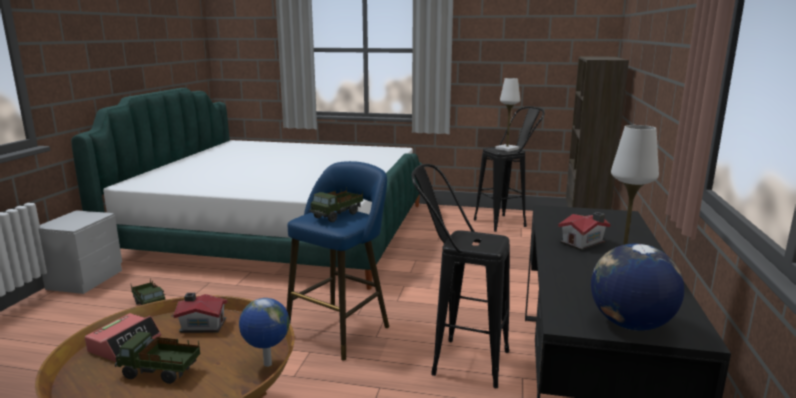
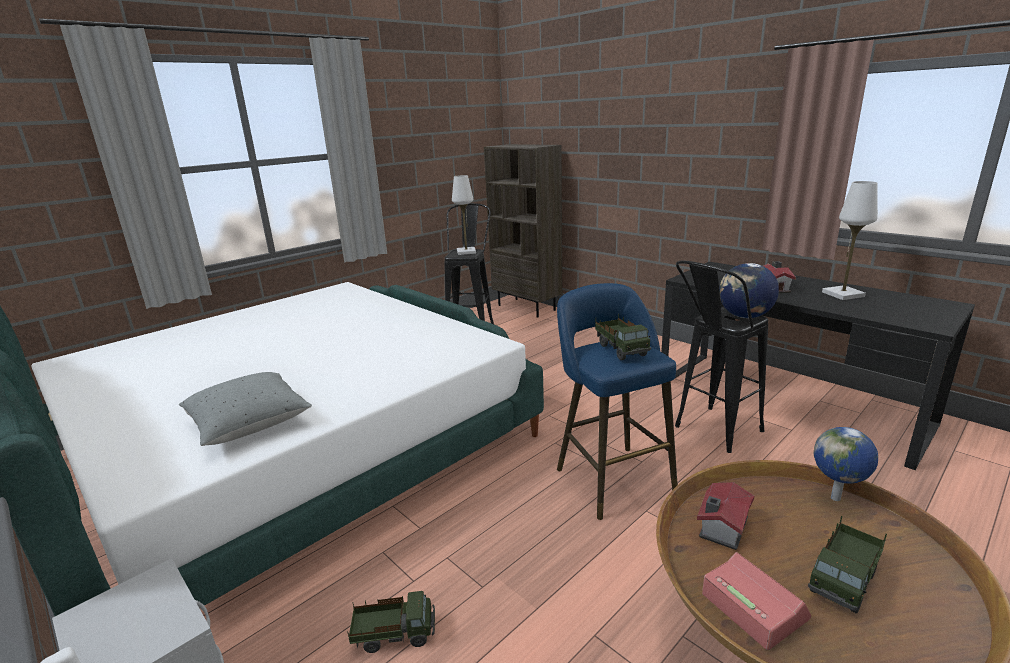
camera: 55 degrees left, 5 degrees up
(196, 181) = (249, 424): none -> grey pillow
(630, 324) = (935, 313): globe -> globe (744, 316)

